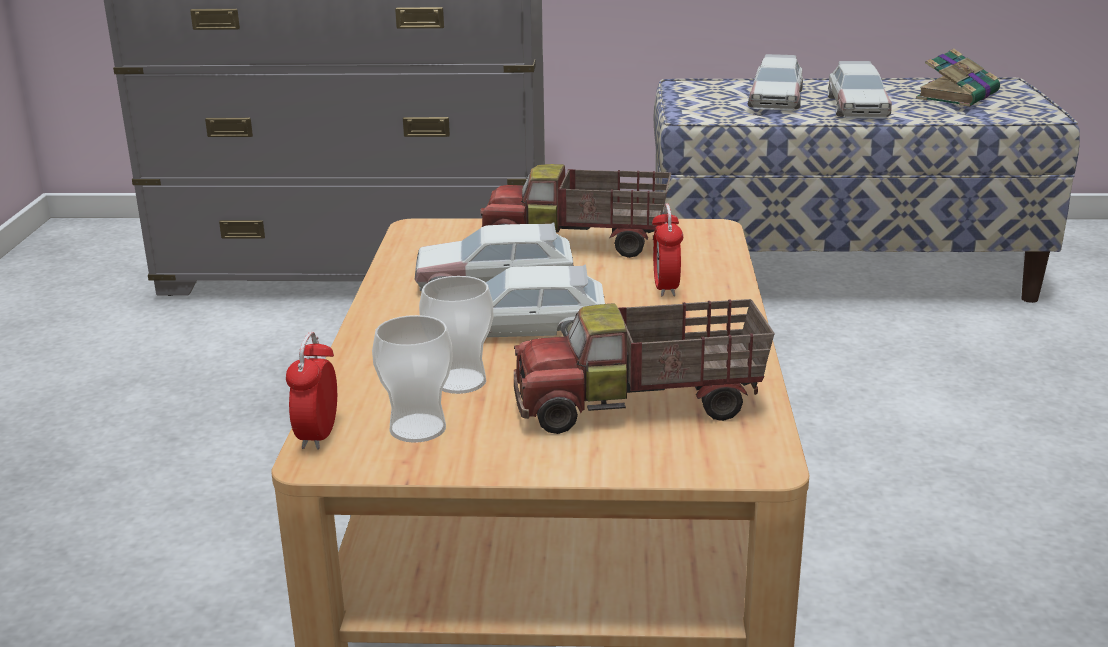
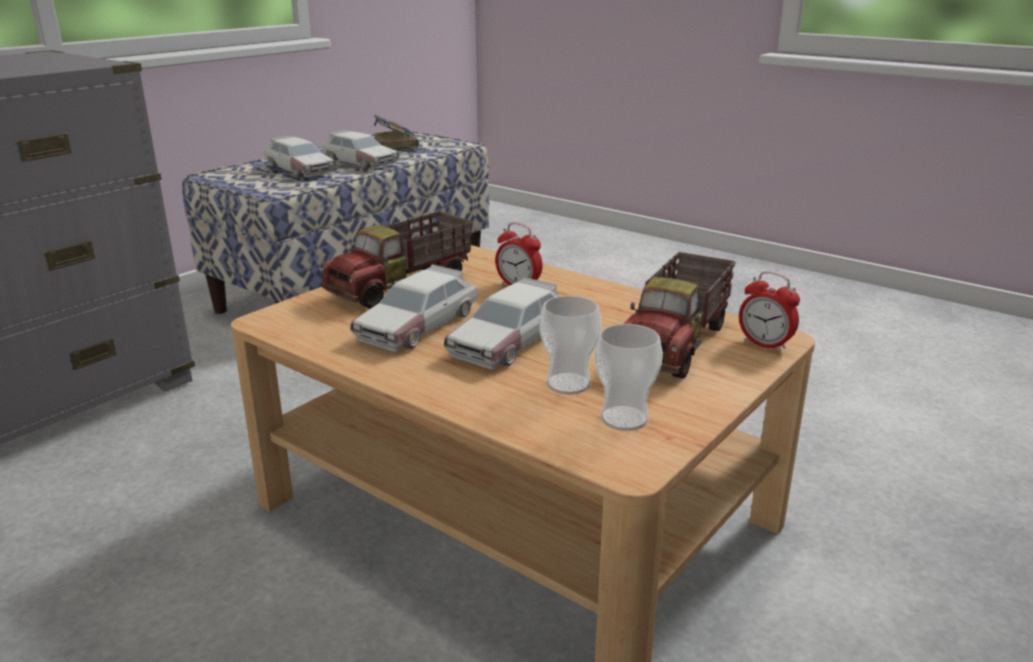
camera: 55 degrees left, 0 degrees up
(317, 436) = (590, 459): alarm clock -> alarm clock (764, 345)

